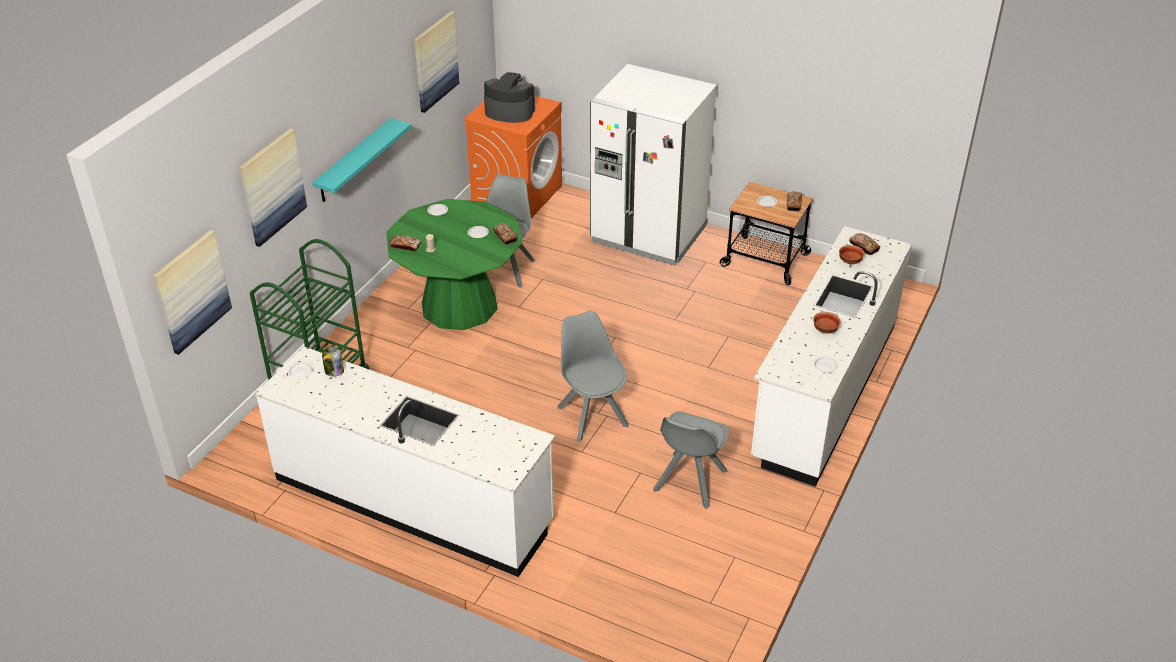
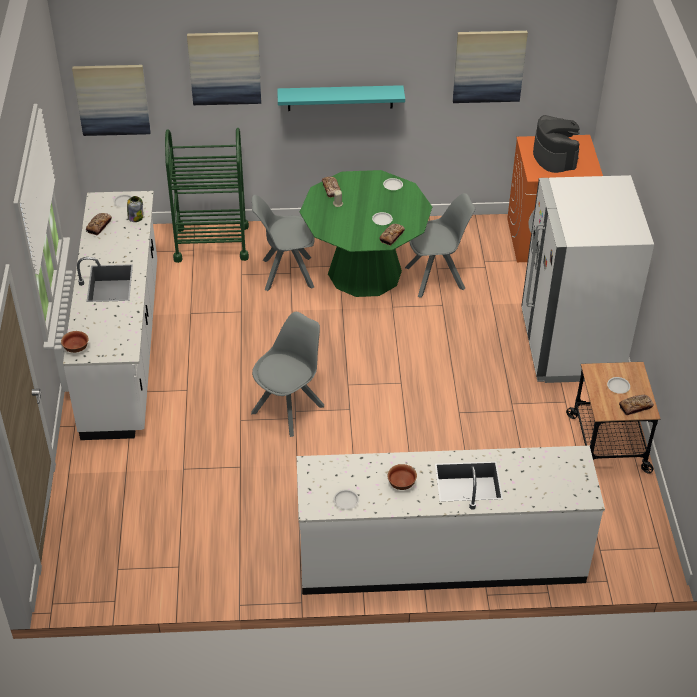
camera: 60 degrees right, 5 degrees up
(689, 482) = (249, 503): grey chair -> grey chair (286, 273)
(849, 261) = (529, 468): bowl -> bowl (76, 348)
(864, 246) = (565, 471): bread -> bread (99, 226)

